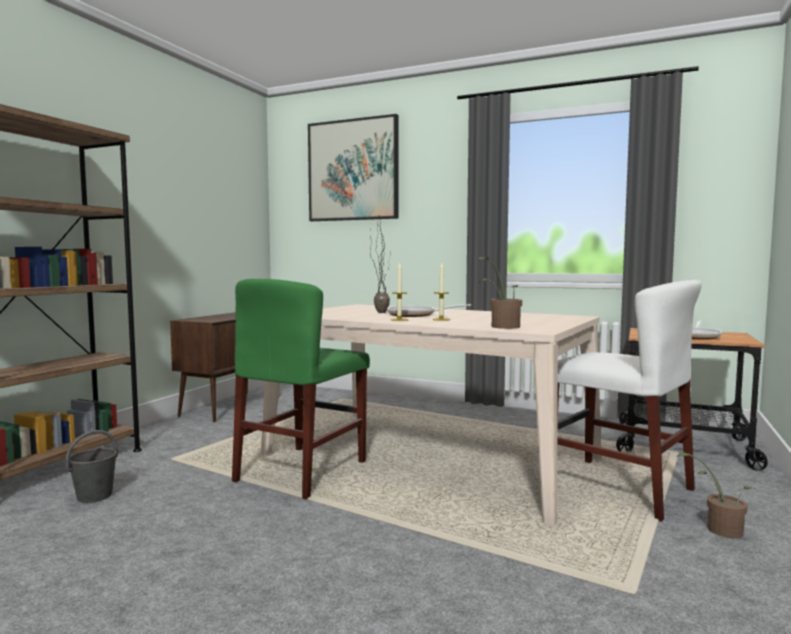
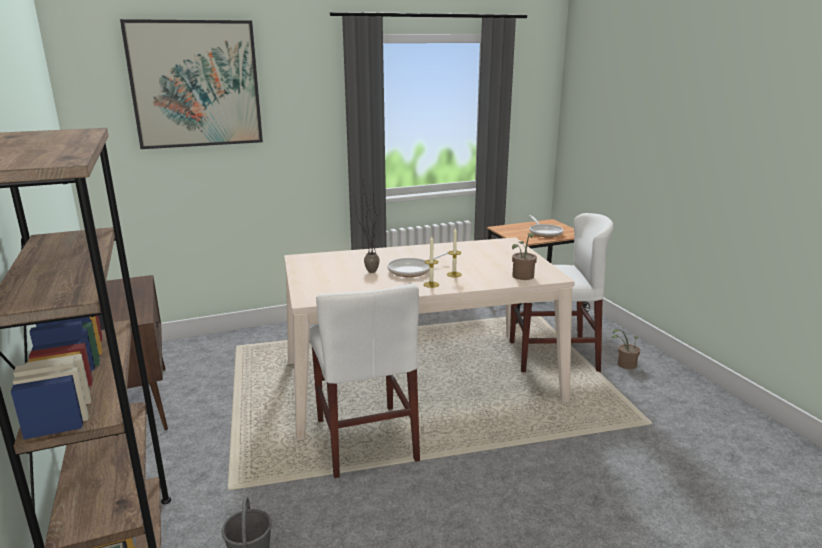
camera: 45 degrees left, 15 degrees up
(302, 471) = (365, 439): green chair -> white chair

